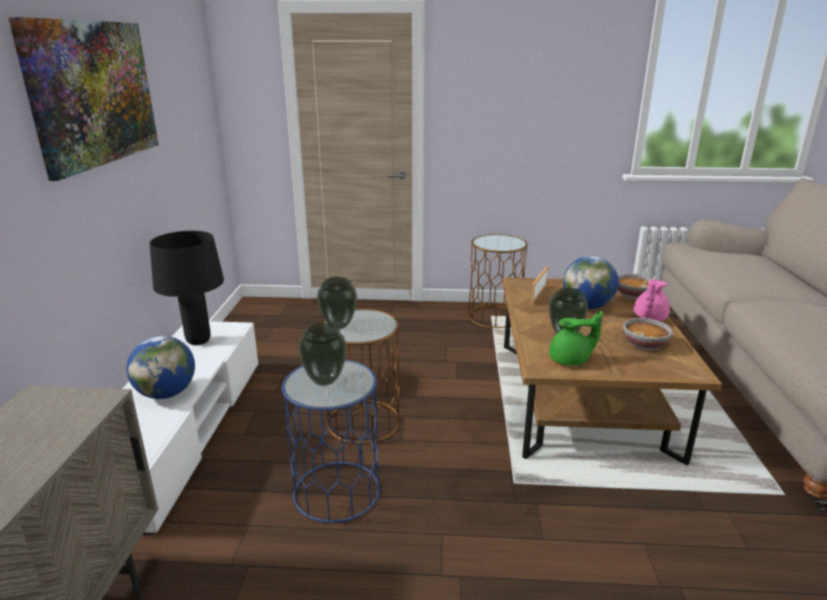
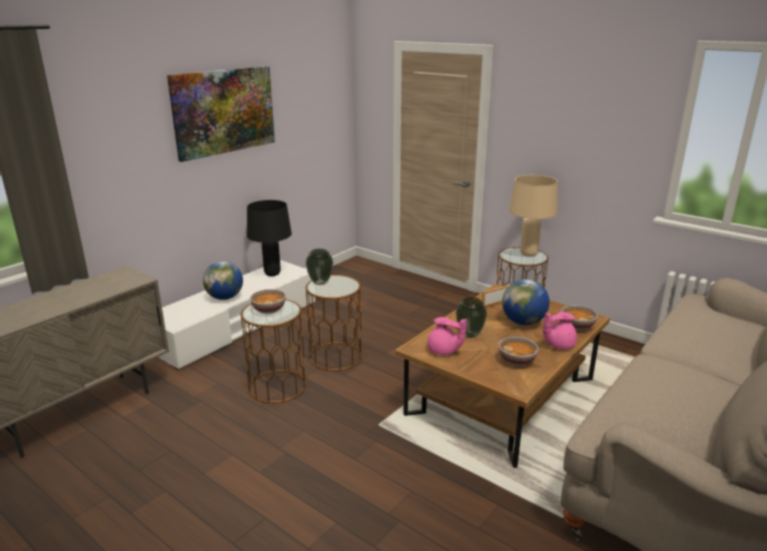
camera: 35 degrees right, 0 degrees up
(324, 381) = (268, 309): vase -> bowl
(336, 491) = (277, 386): blue side table -> brown side table
(502, 240) = (528, 254): none -> beige table lamp
(570, 360) = (444, 351): green teapot -> pink teapot

